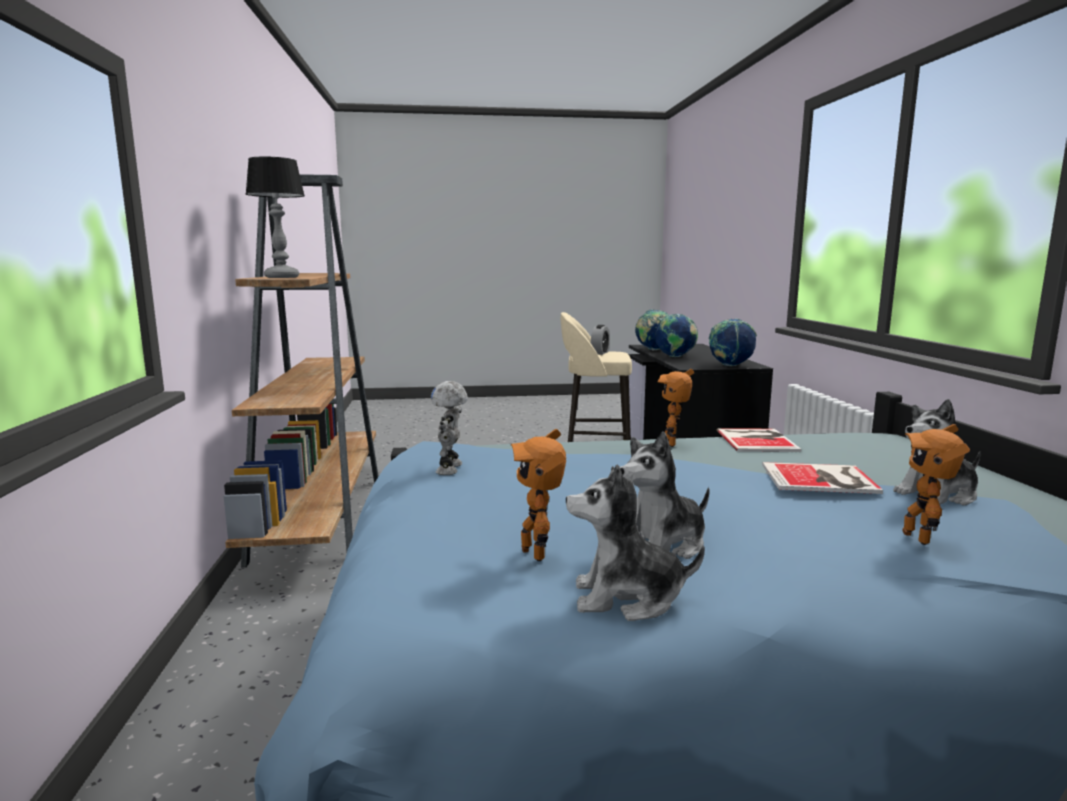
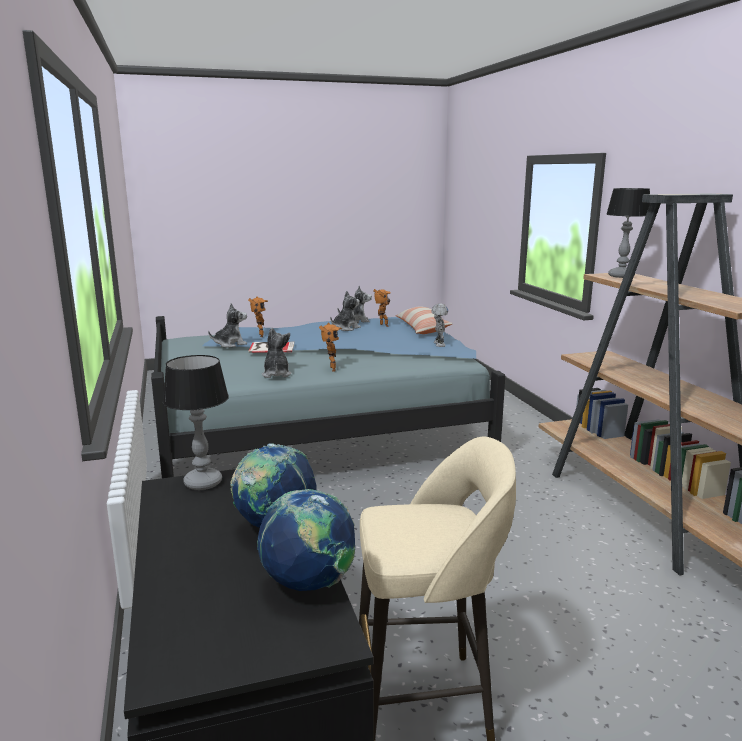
camera: 170 degrees right, 5 degrees up
(426, 528) = (422, 328): none -> pillow
(600, 353) = (424, 522): alarm clock -> none
(730, 366) = (203, 483): globe -> table lamp
(757, 440) = (276, 374): book -> plush toy

